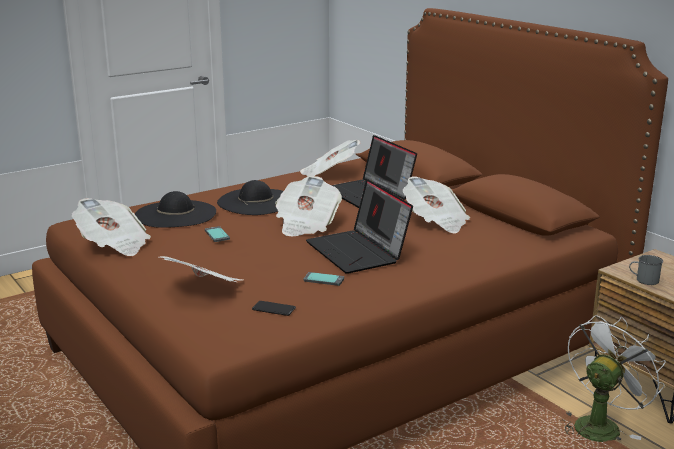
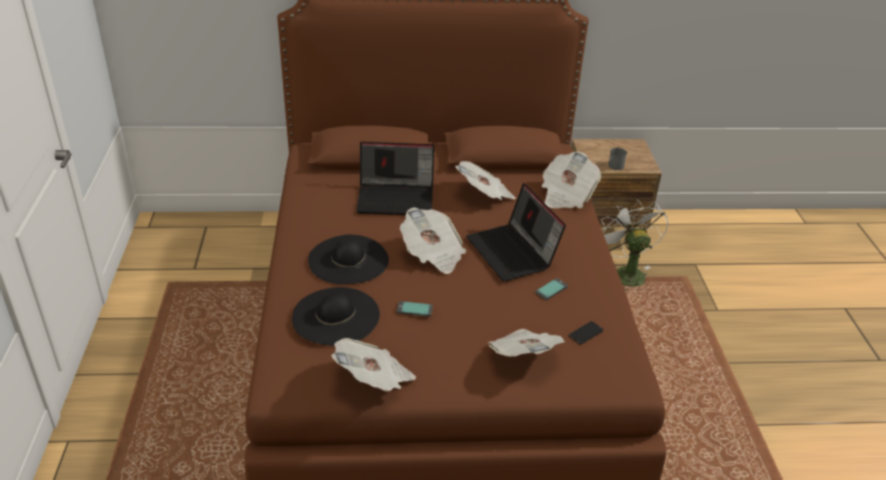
camera: 60 degrees left, 15 degrees up
(329, 174) = (318, 195): newspaper -> newspaper (566, 195)
(359, 252) = (513, 253): laptop -> laptop turned 60 degrees clockwise

